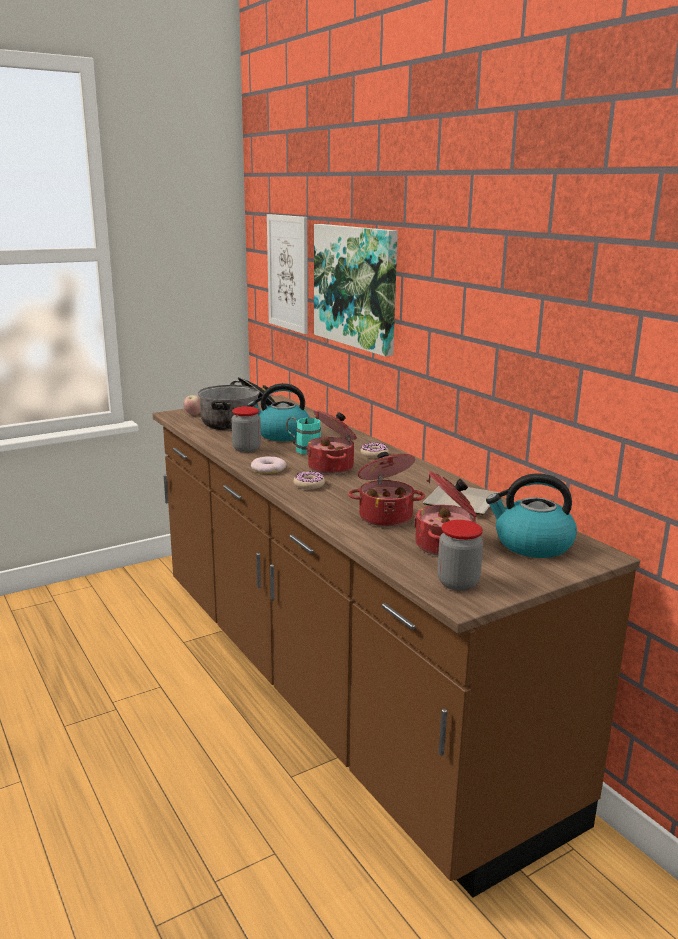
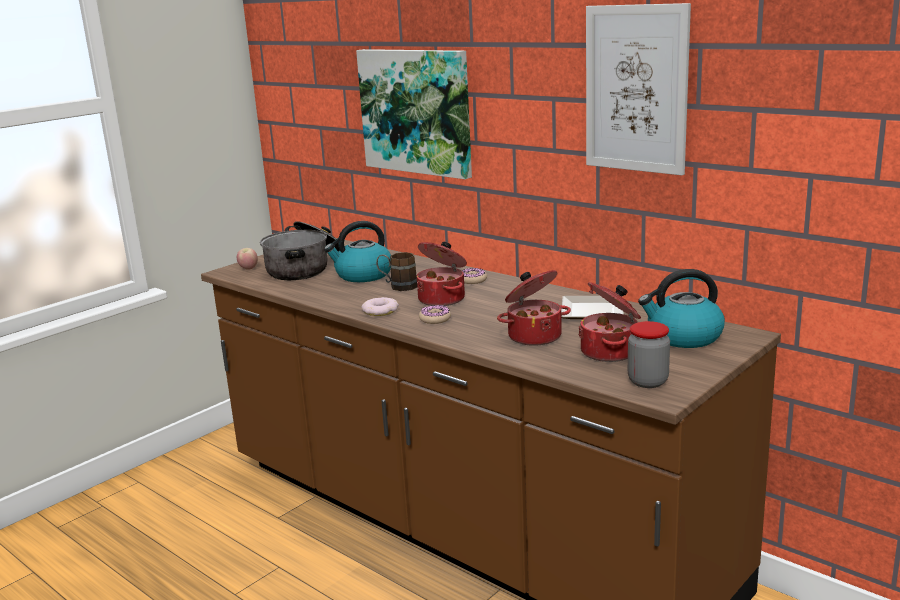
camera: 15 degrees left, 0 degrees up
(246, 449) = (339, 295): jar -> none
(288, 273) = (319, 104): picture -> picture (636, 89)
(303, 449) = (398, 286): turquoise mug -> brown mug

